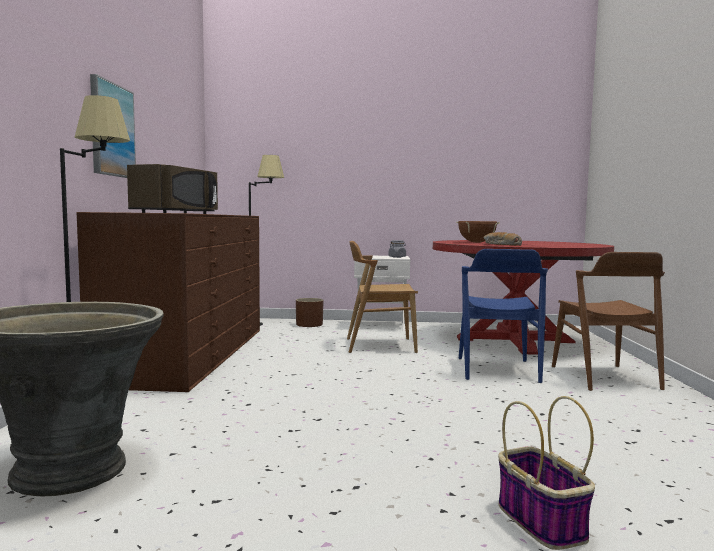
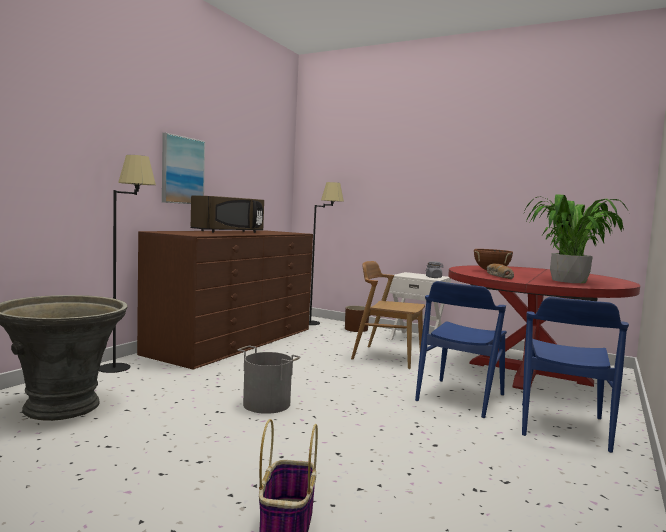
camera: 25 degrees right, 0 degrees up
(333, 411) = (267, 403): none -> grey bucket
(559, 245) = (569, 281): none -> potted plant
(604, 377) = (562, 426): brown chair -> blue chair

